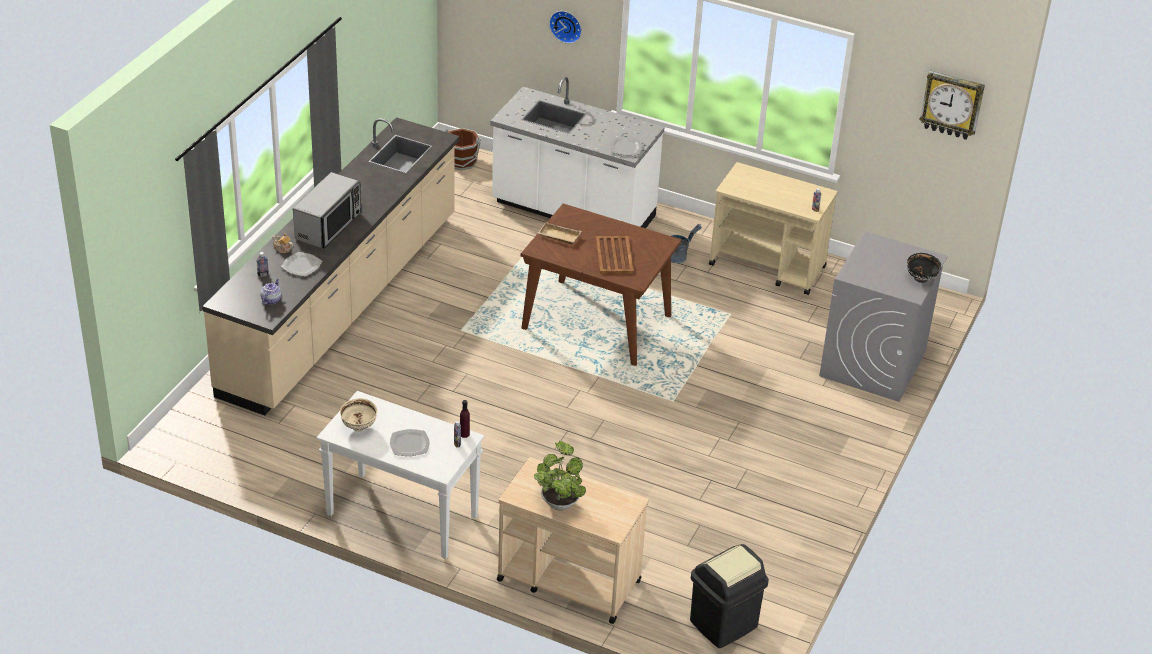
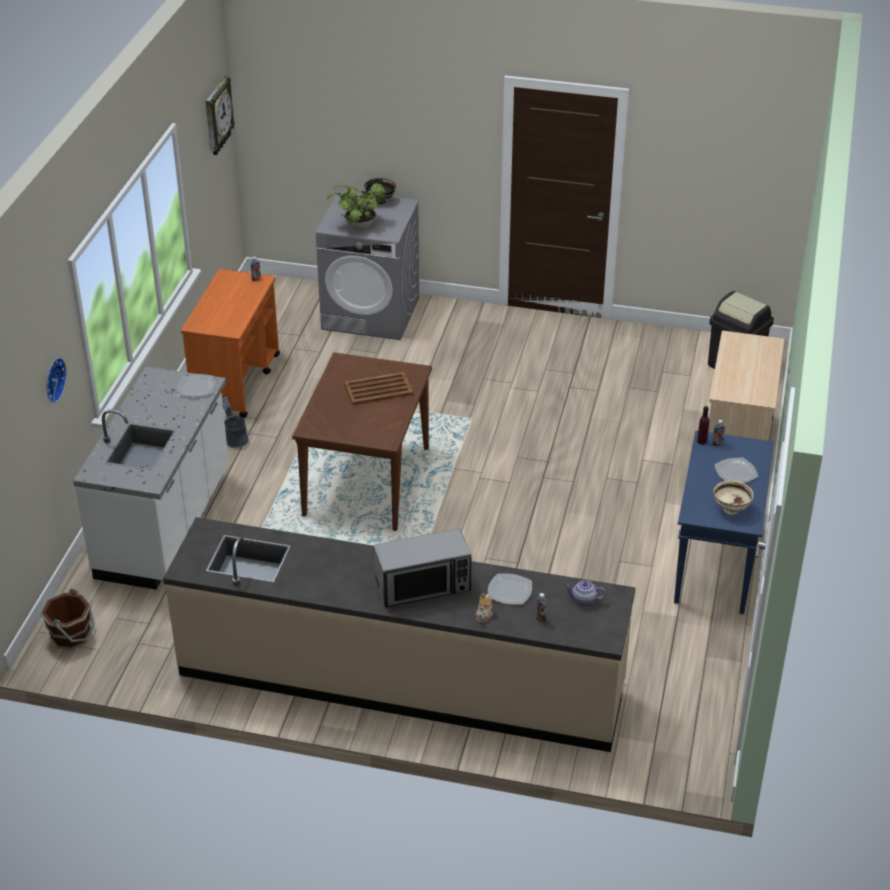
camera: 100 degrees left, 0 degrees up
(328, 226) = (423, 586): microwave -> microwave turned 150 degrees clockwise
(401, 516) = (716, 564): white console table -> blue console table
(558, 236) = (357, 430): beige tray -> none
(559, 501) = (755, 374): potted plant -> potted plant (358, 226)
(768, 266) = (236, 381): beige cart -> orange cart

